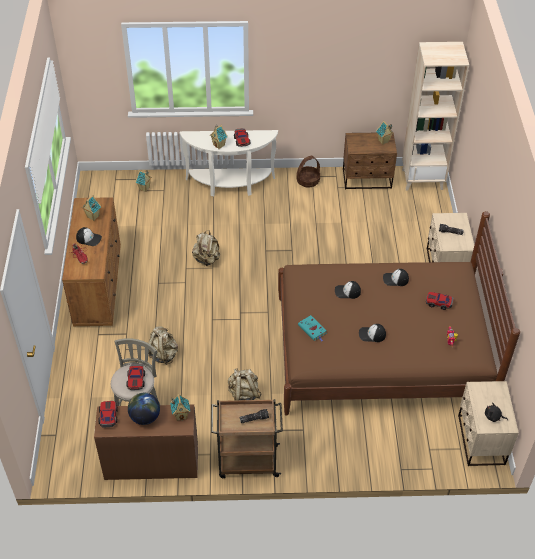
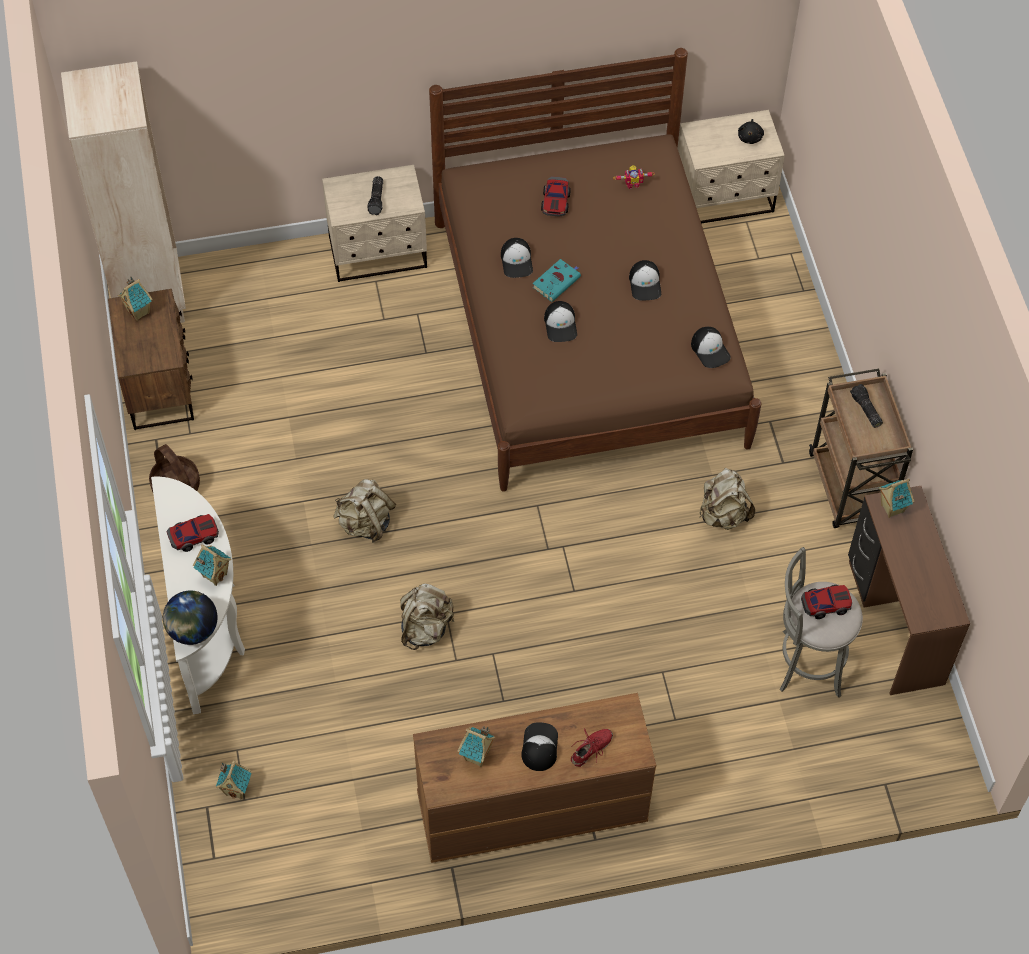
camera: 100 degrees left, 10 degrees up
(108, 416) = (926, 612): toy car -> none
(145, 417) = (910, 558): globe -> globe (193, 630)
(163, 354) = (671, 653): beige backpack -> beige backpack (365, 523)
(313, 330) = (655, 365): turquoise book -> turquoise book (557, 281)
(319, 357) = (710, 350): none -> cap

